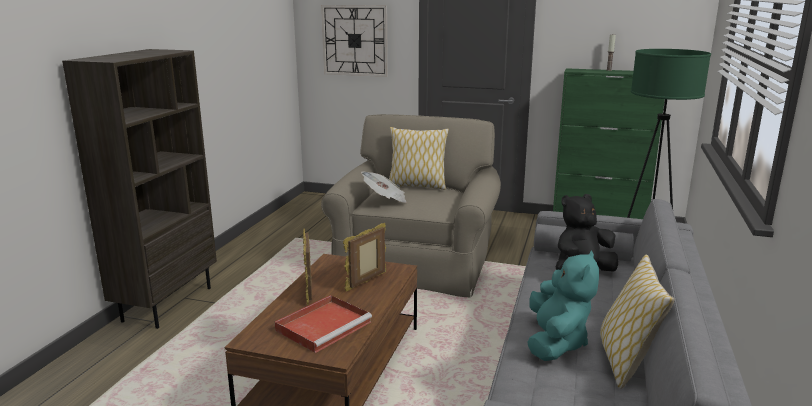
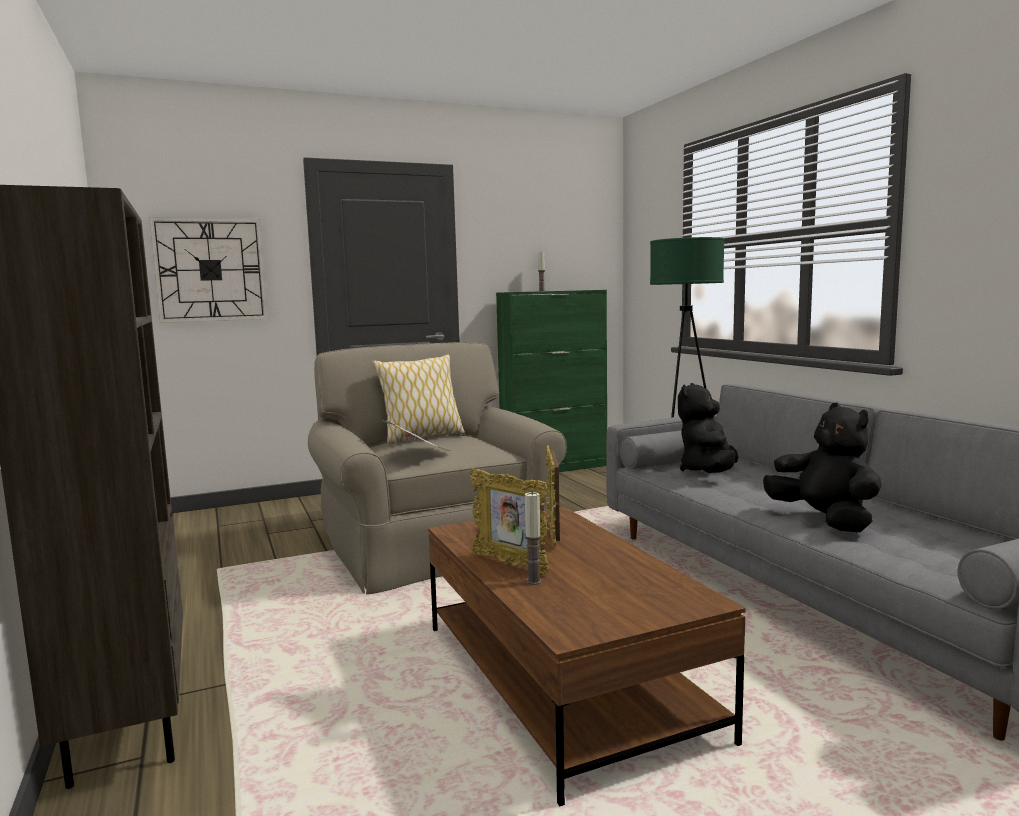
camera: 40 degrees left, 10 degrees down
(295, 306) = (534, 581): none -> candle
(324, 325) = (616, 583): red tray -> none
(556, 342) = (824, 520): turquoise plush toy -> black plush toy
(626, 361) = (895, 514): pillow -> none

